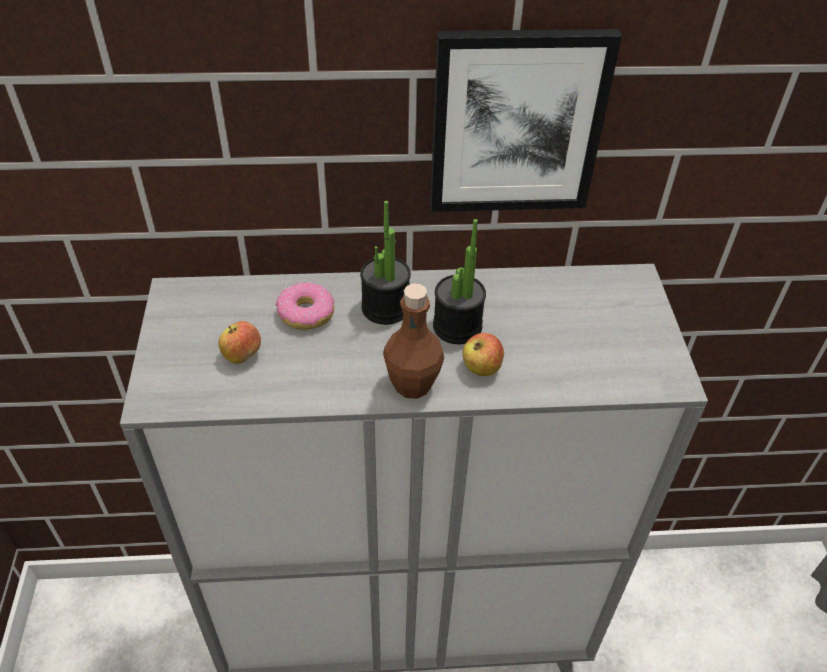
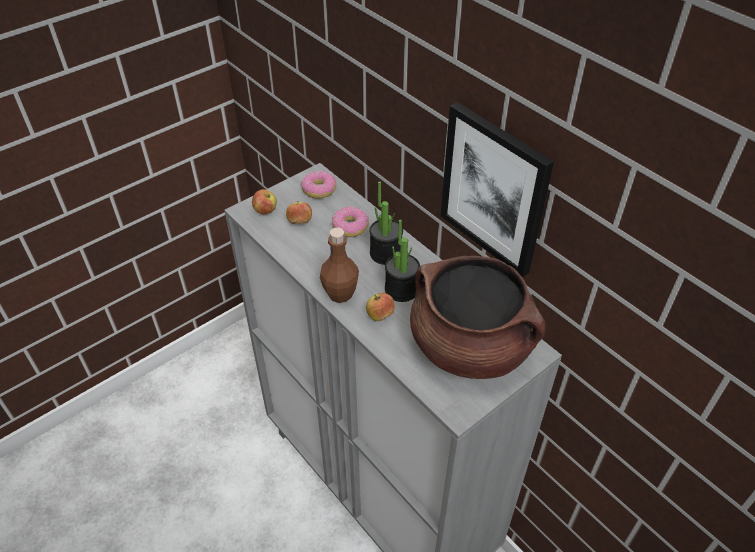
camera: 55 degrees right, 0 degrees up
(179, 379) = (265, 211): none -> apple
(204, 305) = (319, 190): none -> donut
(592, 320) = (471, 347): none -> brown cooking pot

